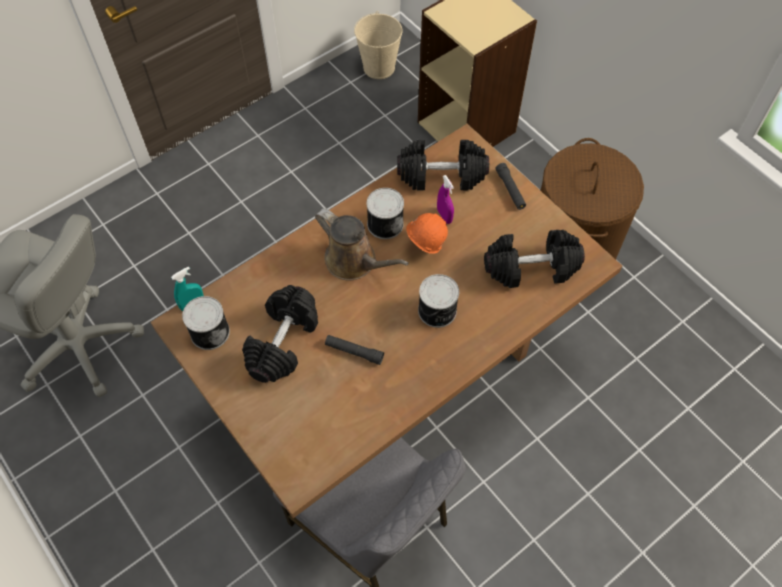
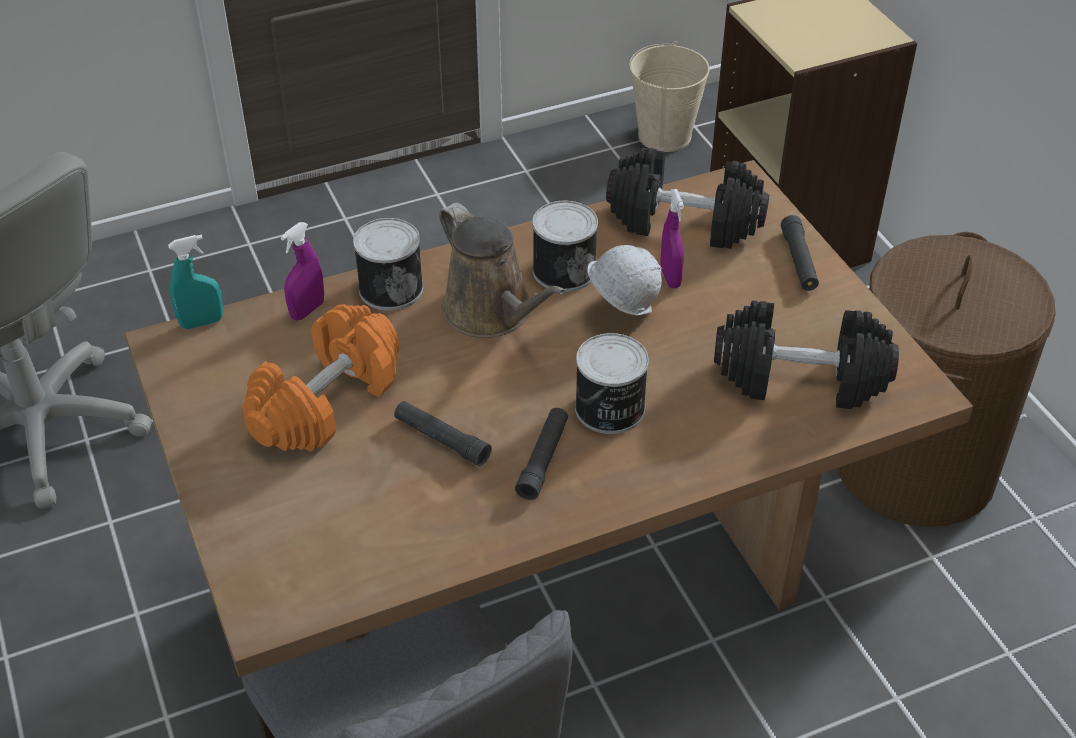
camera: 15 degrees right, 15 degrees down
(209, 331) = (212, 363): can -> can (390, 287)
(250, 283) = (307, 310): none -> purple spray bottle
(283, 343) = (327, 403): black dumbbell -> orange dumbbell
(412, 351) = (543, 459): none -> black flashlight
(425, 246) = (621, 313): orange hard hat -> white hard hat

